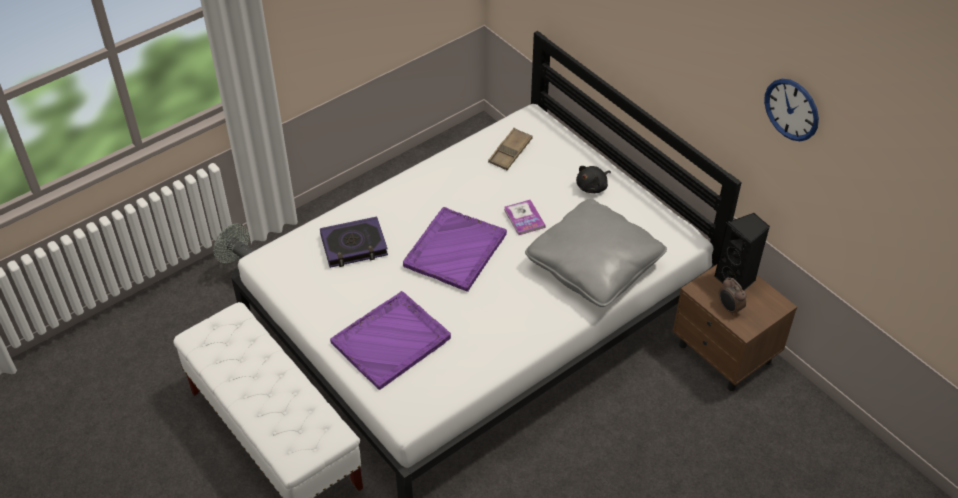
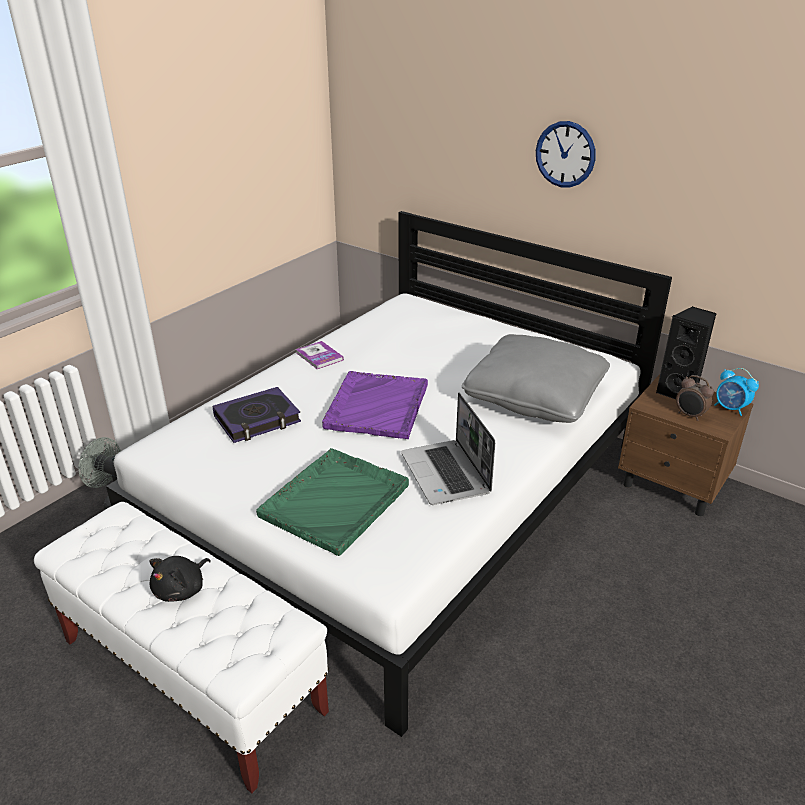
camera: 15 degrees left, 15 degrees down
(392, 340) = (336, 500): purple tray -> green tray
(485, 333) = (446, 474): none -> laptop
(510, 152) = (399, 326): brown tray -> none
(524, 218) = (440, 370): book -> book (319, 356)
(593, 187) = (496, 339): black plush toy -> black plush toy (182, 589)
(771, 308) = (730, 409): none -> alarm clock
(791, 109) = (735, 160): wall clock -> wall clock (565, 154)

